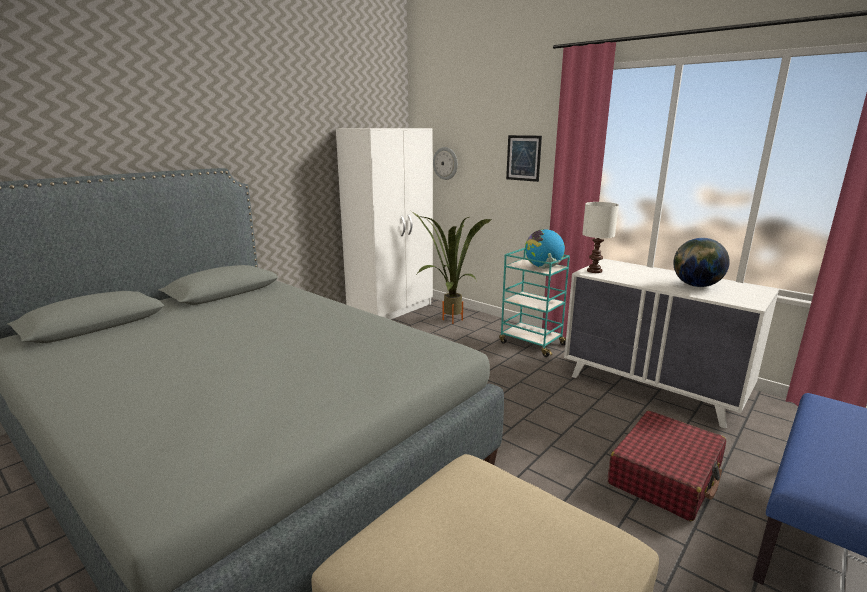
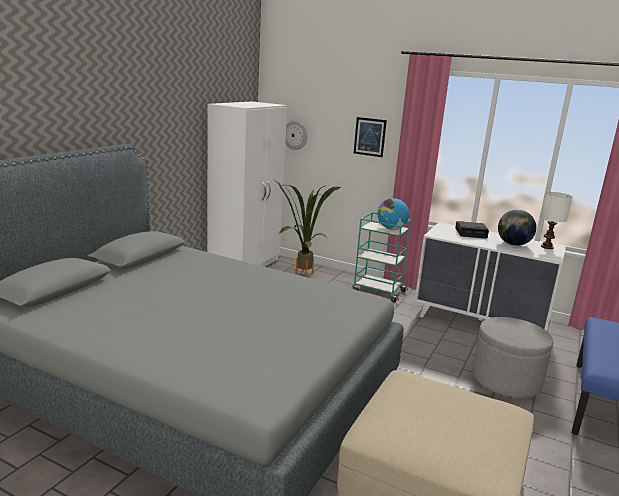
camera: 15 degrees left, 0 degrees up
(594, 271) = (438, 233): white table lamp -> white table lamp (547, 247)
(640, 271) = (471, 233): none -> alarm clock
(665, 476) = (505, 380): red suitcase -> grey ottoman

